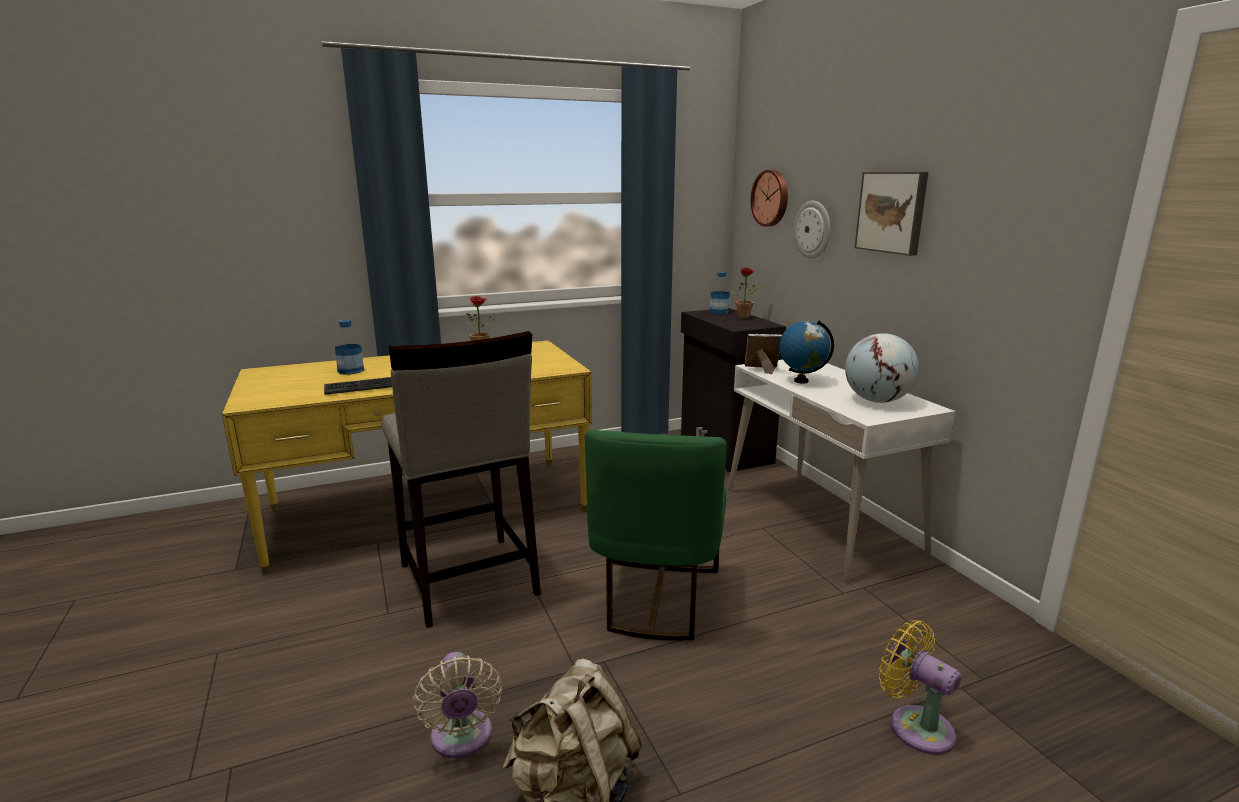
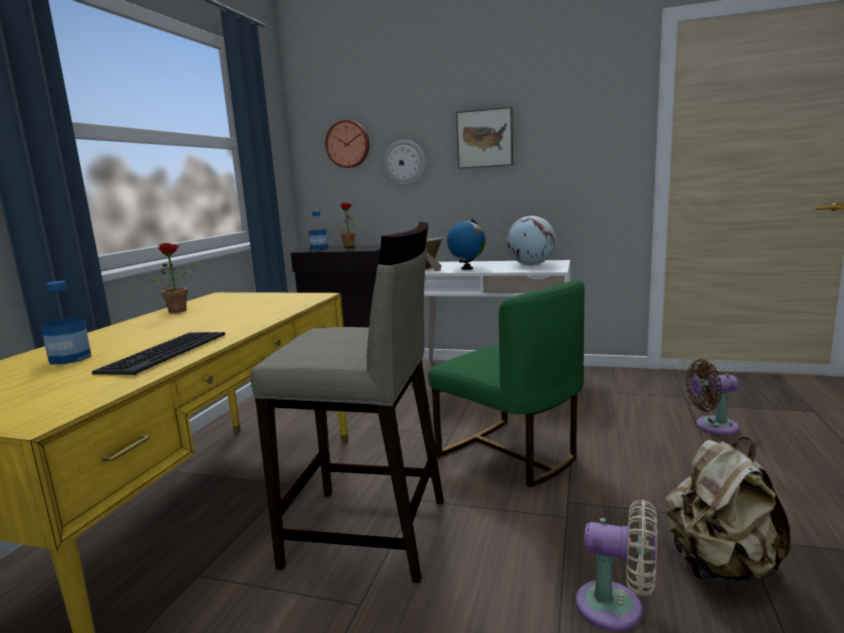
camera: 50 degrees left, 5 degrees down
(915, 725) = (712, 426): yellow fan -> brown fan

